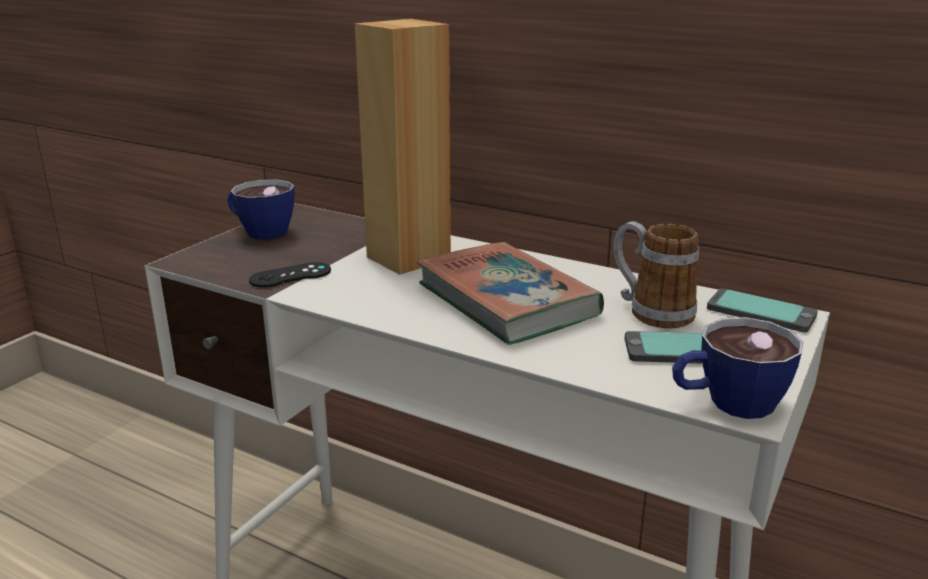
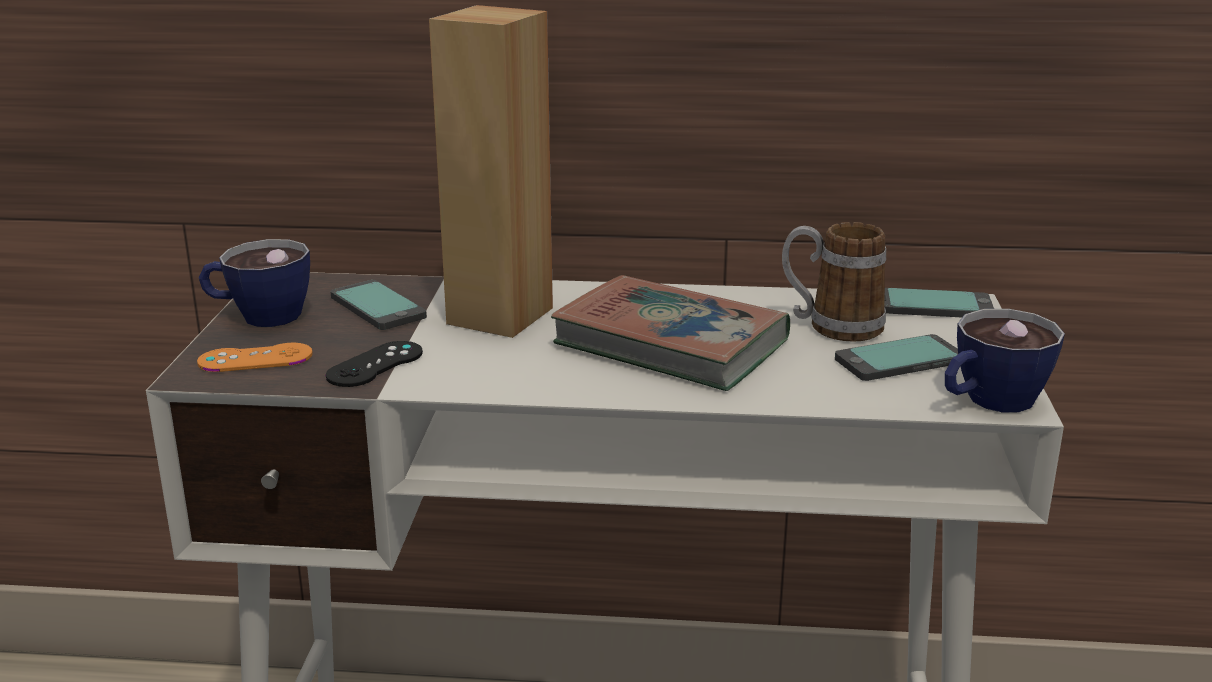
camera: 25 degrees left, 0 degrees up
(226, 257) = (255, 358): none -> orange game controller
(337, 238) = (378, 307): none -> phone

